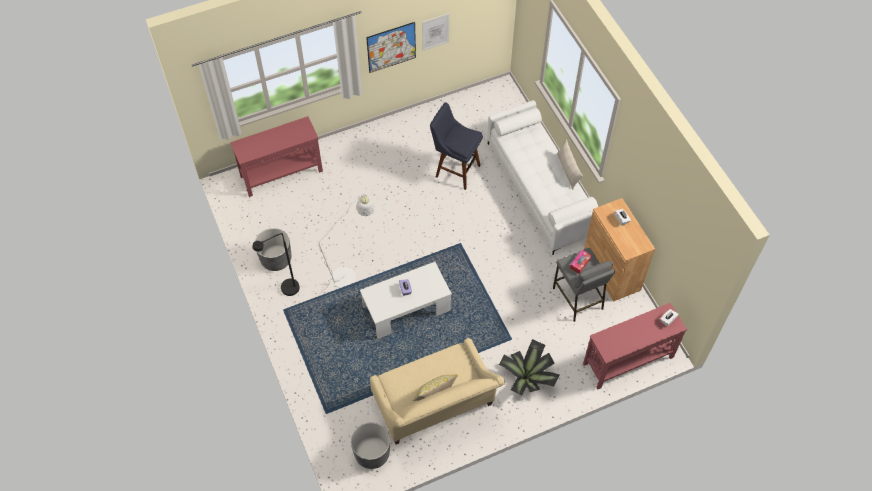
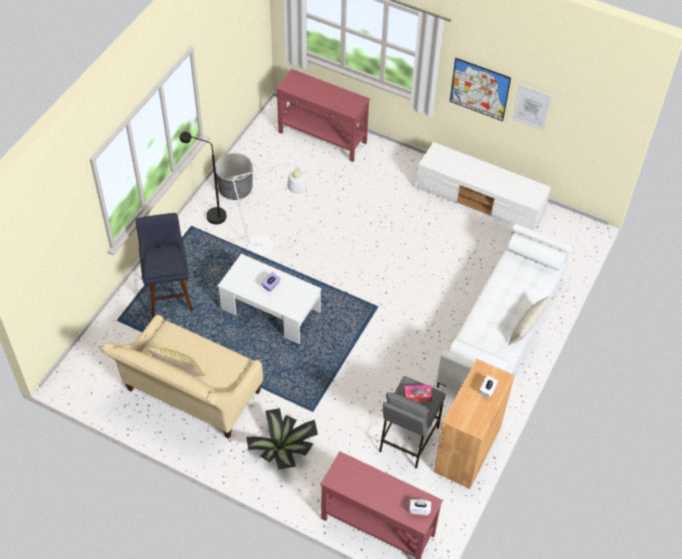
camera: 50 degrees right, 5 degrees down
(372, 453) = (105, 378): grey planter -> none
(427, 124) = (481, 200): none -> white tv stand
(455, 170) = (453, 252): blue stool -> blue stool (169, 295)

